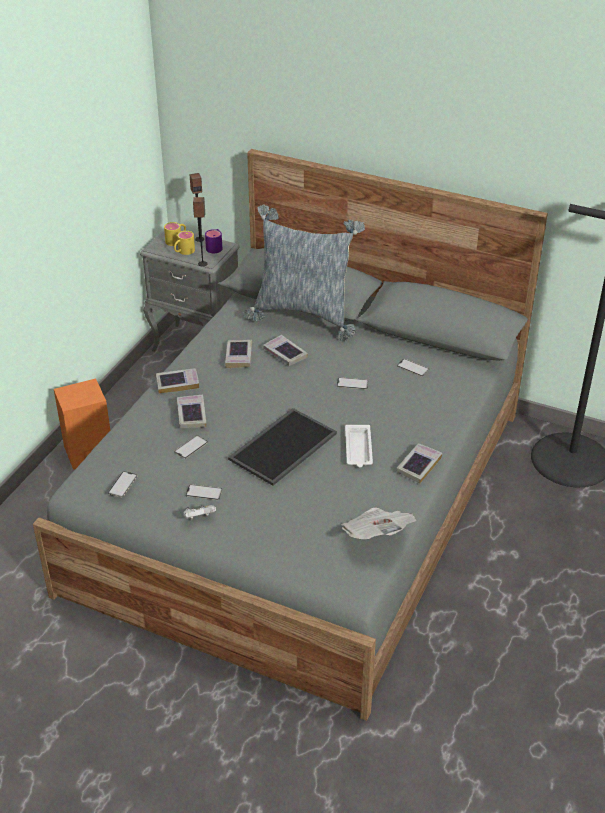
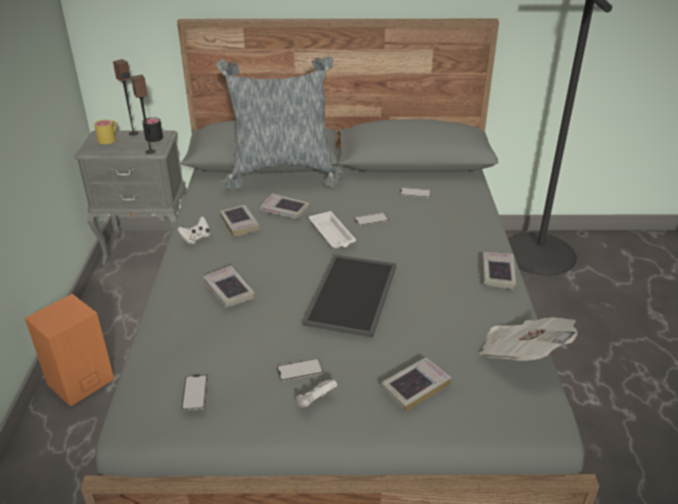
camera: 25 degrees left, 5 degrees down
(177, 383) = (189, 265): book -> book (415, 387)
(183, 252) = (123, 146): yellow mug -> none
(191, 447) = (252, 324): phone -> none
(196, 361) = (196, 238): none -> white game controller
(215, 247) = (154, 136): purple mug -> black mug
(358, 449) = (428, 275): white tray -> white tray (332, 234)

